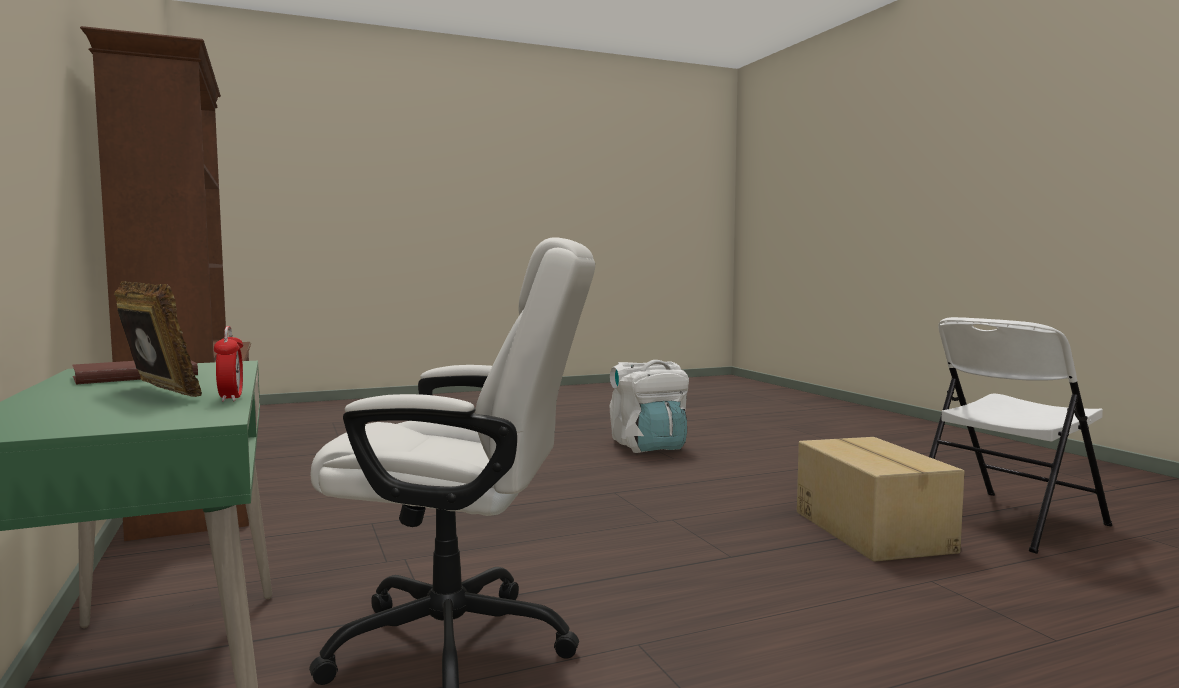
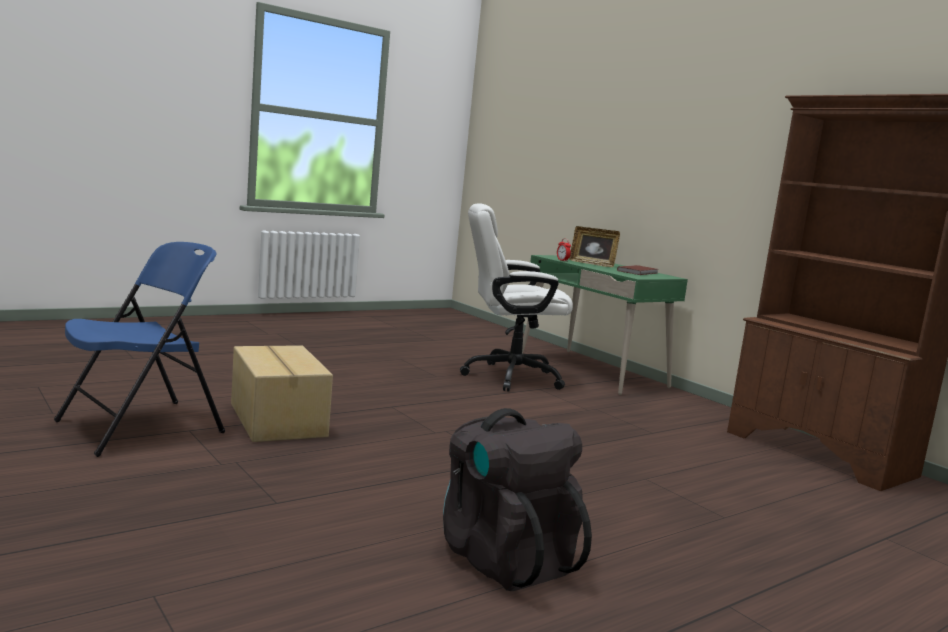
camera: 165 degrees right, 5 degrees up
(648, 447) = (503, 558): white backpack -> black backpack
(1008, 520) = (140, 427): white chair -> blue chair

